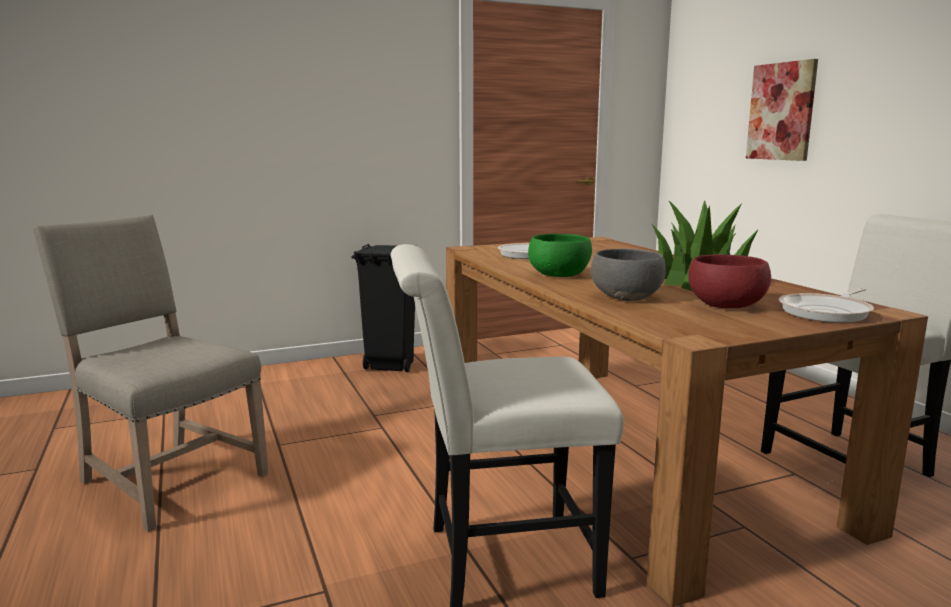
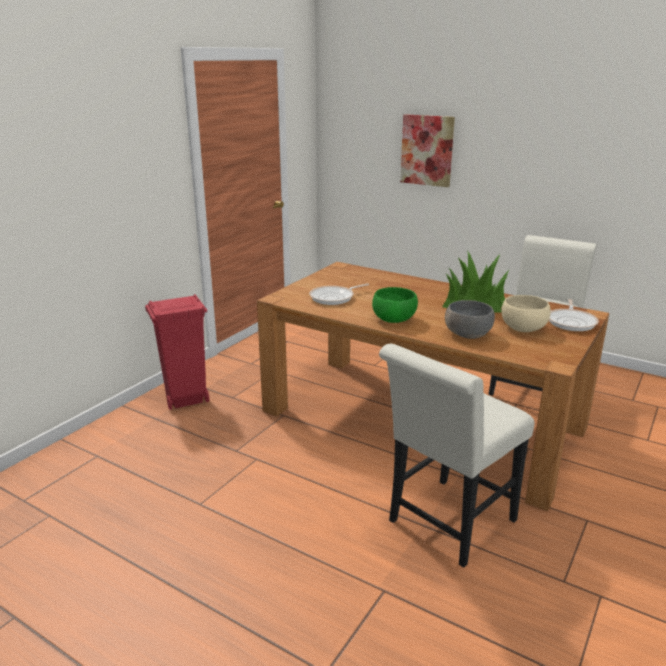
camera: 35 degrees left, 10 degrees up
(167, 478) = (154, 569): beige chair -> none
(389, 366) = (185, 400): black trash can -> red trash can
(726, 305) = (523, 328): red bowl -> beige bowl

